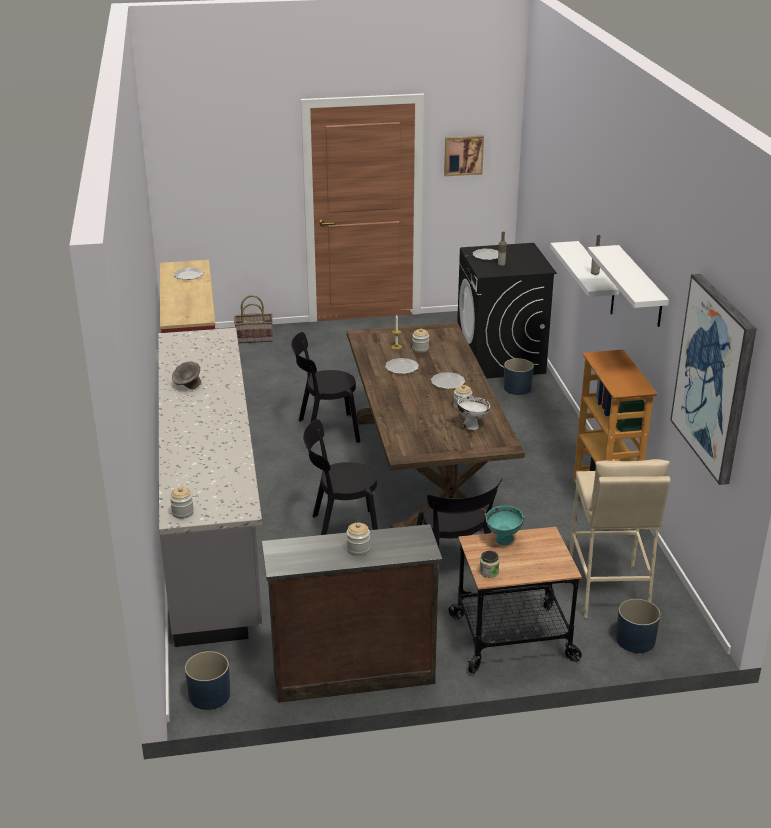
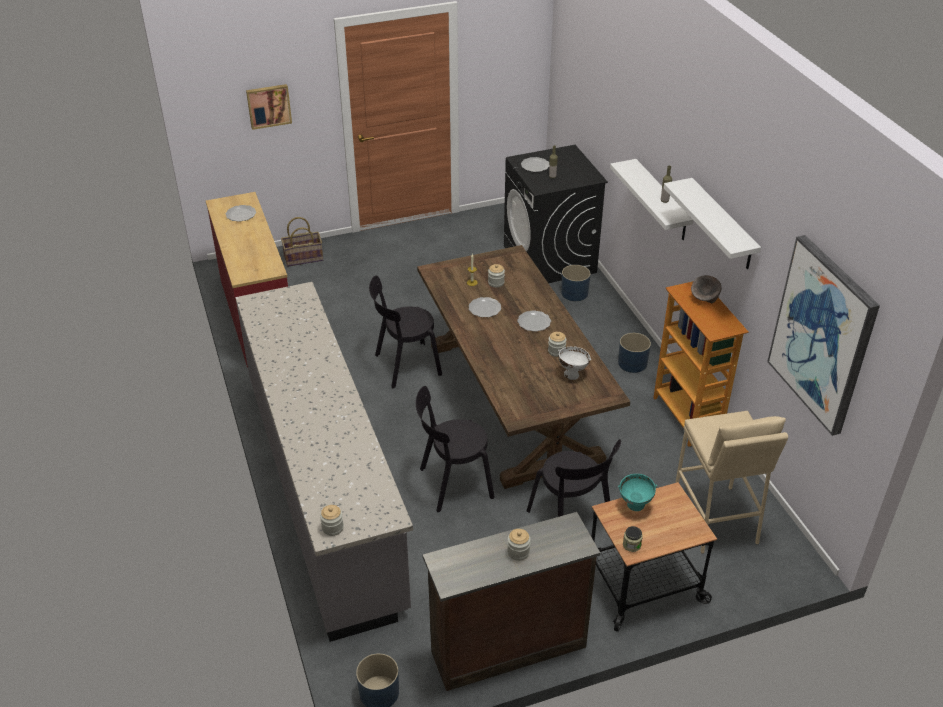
camera: 10 degrees left, 10 degrees up
(187, 386) = (287, 363): grey bowl -> grey bowl (704, 299)
(463, 155) = (496, 57): picture -> picture (268, 105)
(635, 640) = (752, 571): blue planter -> blue planter (632, 363)

